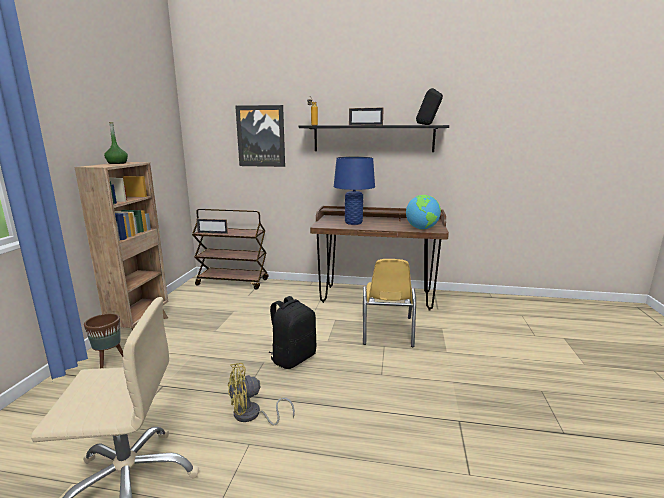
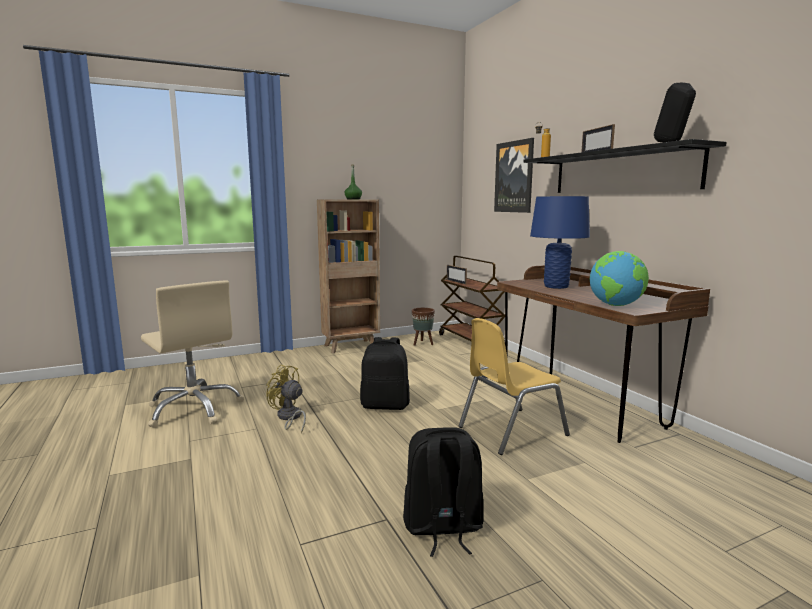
camera: 55 degrees right, 5 degrees down
(109, 362) = (299, 356): brown planter -> brown planter (422, 343)
(481, 402) = (442, 528): none -> black backpack

